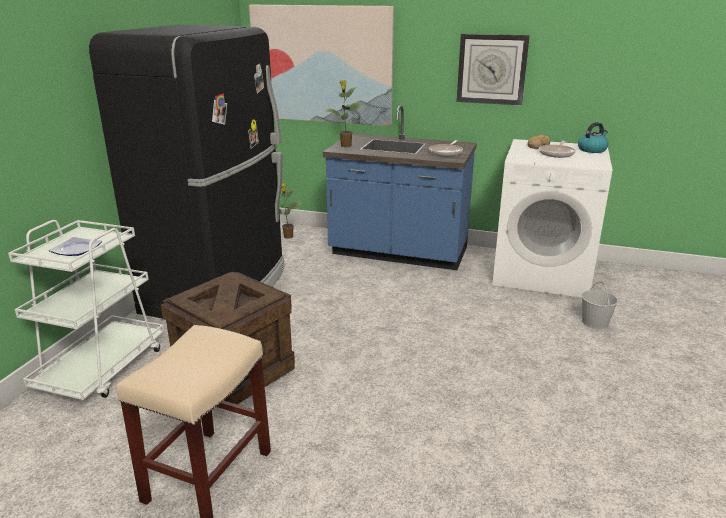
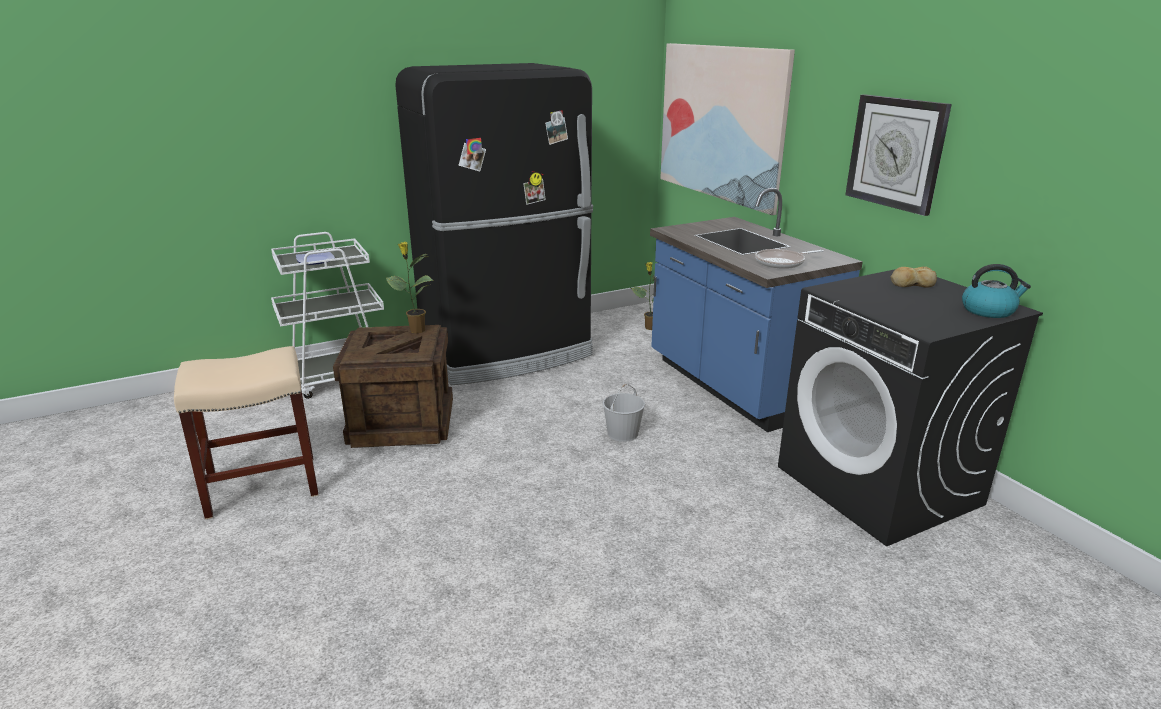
camera: 45 degrees right, 0 degrees up
(345, 146) = (689, 228): potted plant -> potted plant (416, 330)
(542, 273) = (879, 486): white washing machine -> black washing machine
(557, 153) = (909, 300): frying pan -> none
(595, 322) = (833, 576): white bucket -> white bucket (622, 433)

